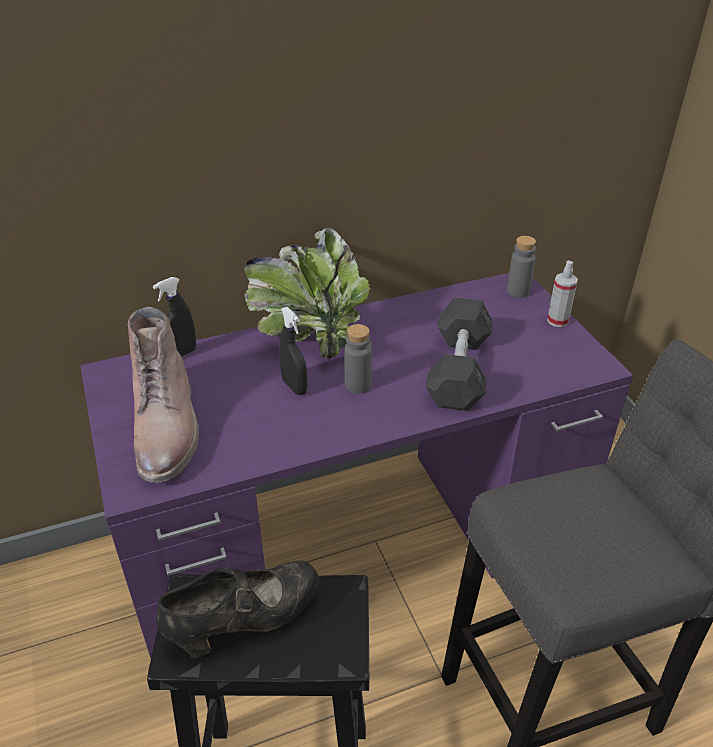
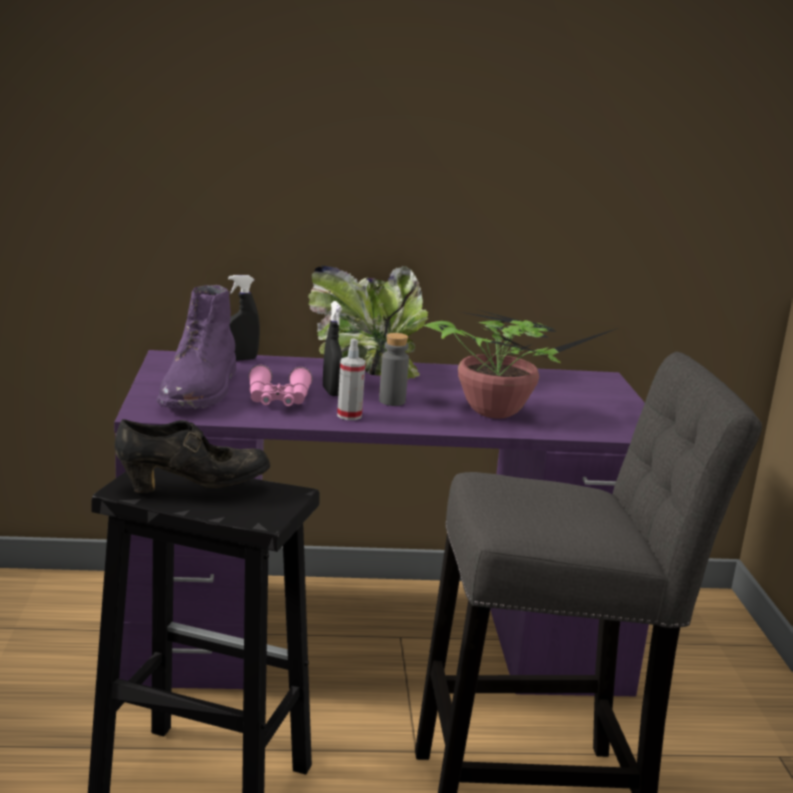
camera: 15 degrees right, 20 degrees down
(168, 427) = (200, 391): brown boot -> purple boot
(251, 419) = (278, 400): none -> pink binoculars
(458, 370) = (498, 411): grey dumbbell -> potted plant
(518, 291) = (600, 382): grey bottle -> none
(557, 320) = (627, 403): spray bottle -> spray bottle (349, 415)

